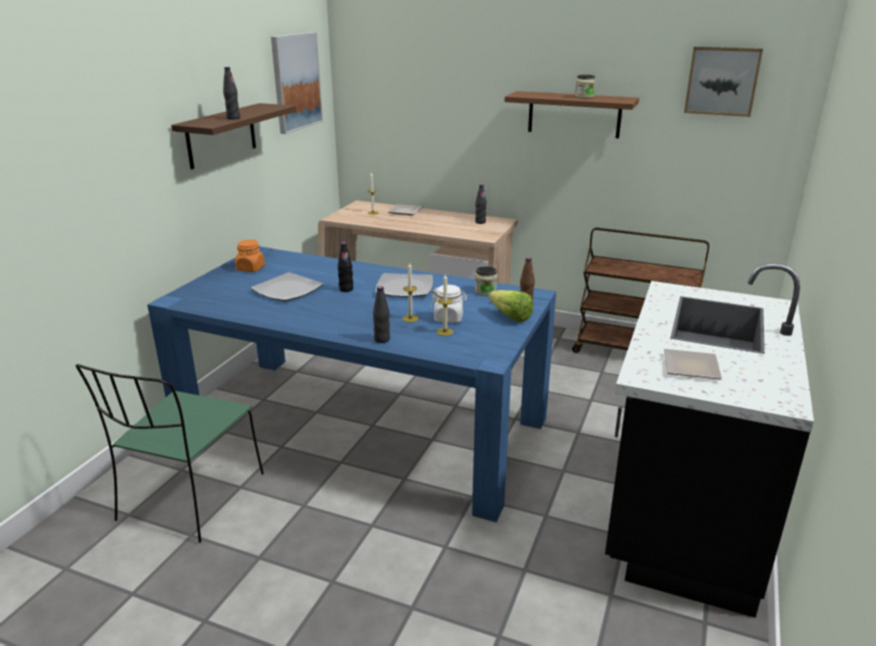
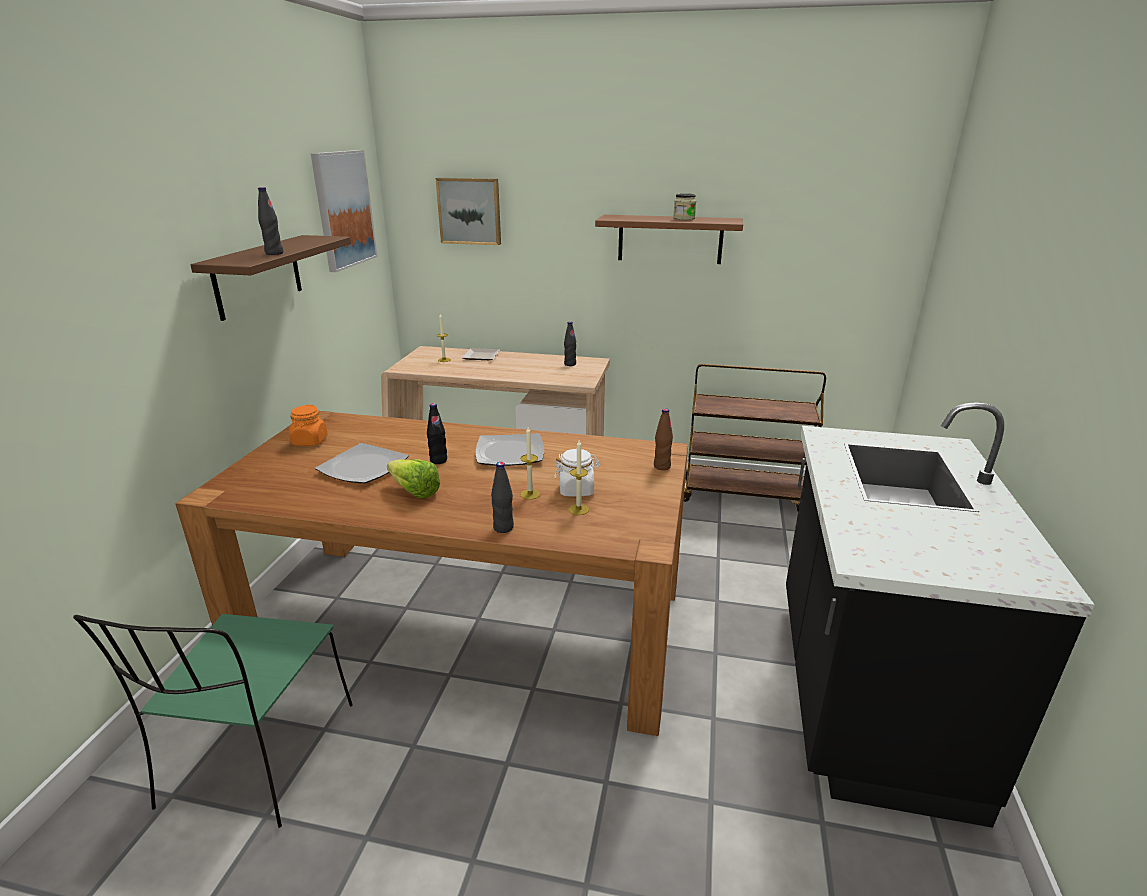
camera: 10 degrees left, 0 degrees up
(363, 426) = (466, 620): blue dining table -> brown dining table
(485, 291) = (608, 450): jar -> none
(508, 316) = (646, 480): lettuce -> lettuce (412, 490)
(689, 368) = (909, 541): plate -> none
(722, 81) = (833, 197): picture -> picture (470, 211)

